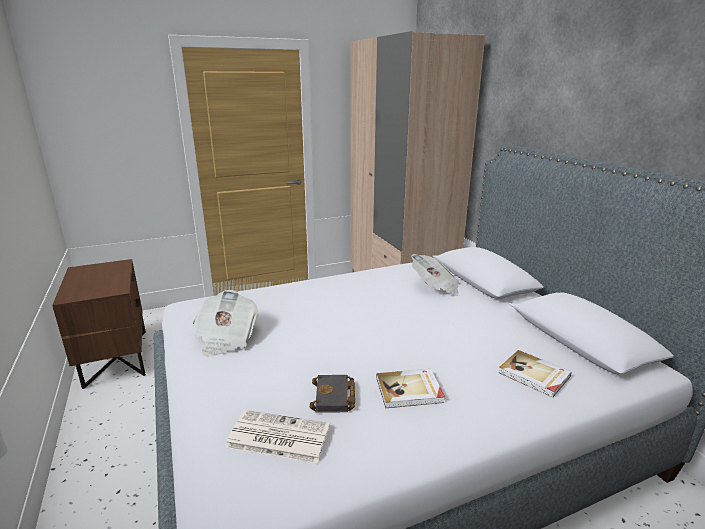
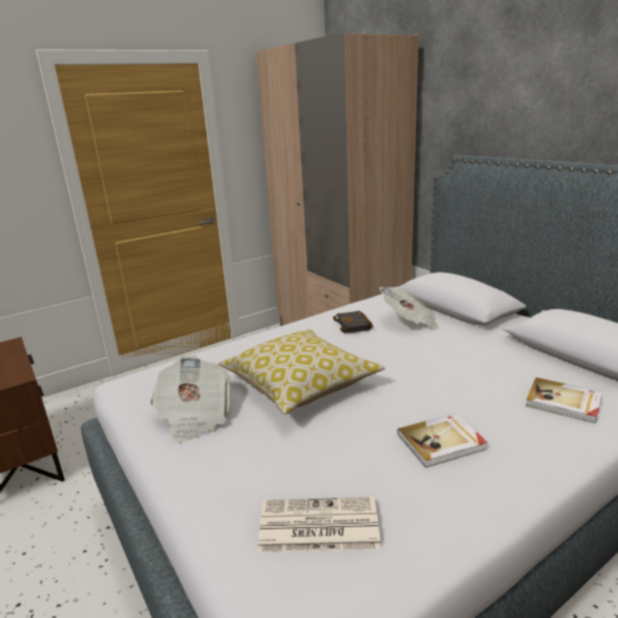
camera: 10 degrees left, 0 degrees up
(318, 326) = (300, 385): none -> pillow
(334, 398) = (361, 466): black book -> black book (354, 325)

